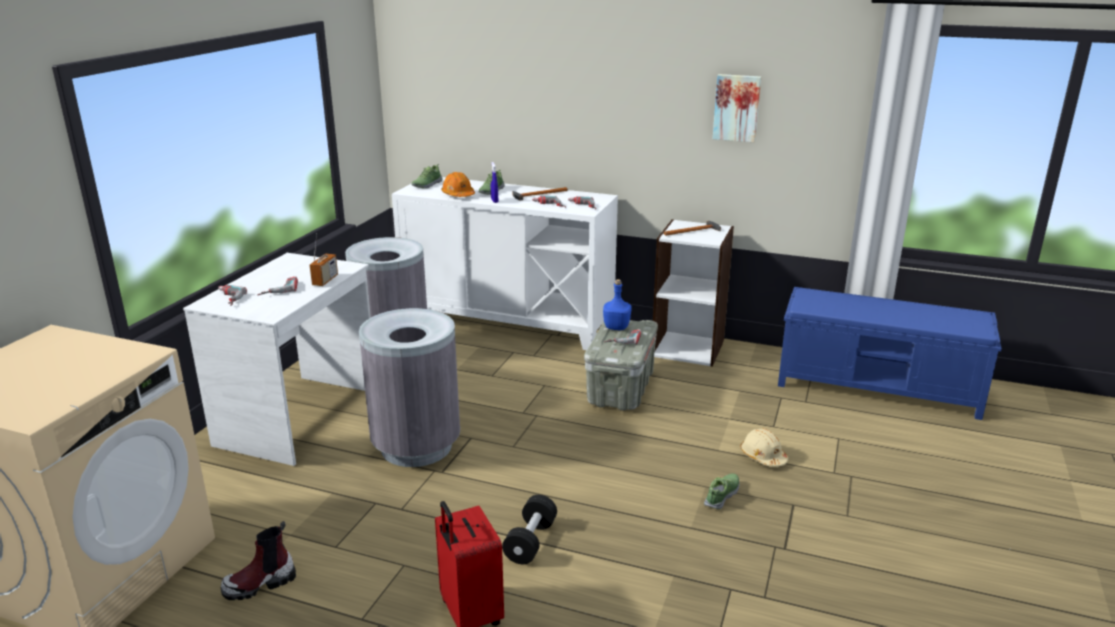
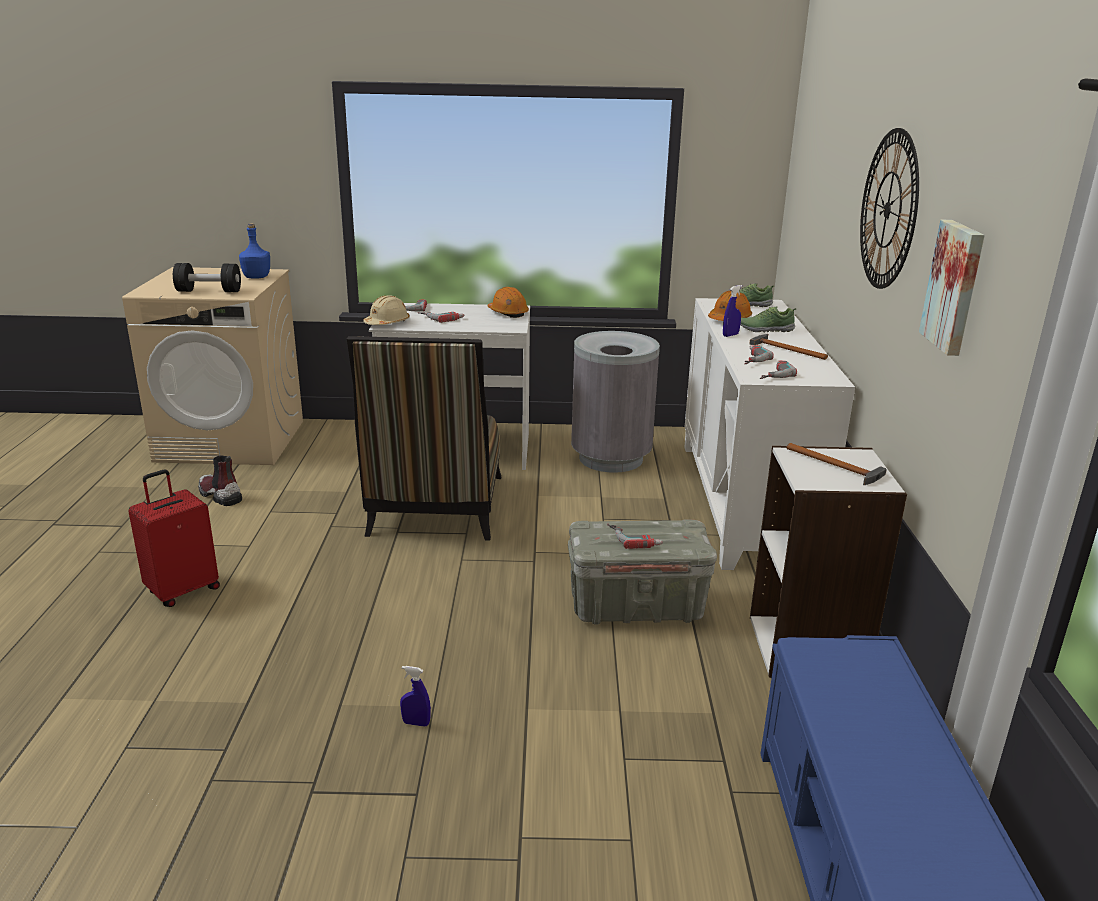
camera: 70 degrees right, 0 degrees up
(301, 262) = (508, 313): none -> orange hard hat
(325, 280) = (472, 326): radio -> none
(416, 447) = (435, 510): grey trash can -> chair
(530, 542) = (293, 601): black dumbbell -> black dumbbell (209, 291)
(617, 327) = (666, 529): blue bottle -> blue bottle (257, 277)
(621, 80) = (888, 210): none -> wall clock
(722, 496) = (416, 723): shoe -> blue spray bottle
(763, 456) = (530, 753): beige hard hat -> beige hard hat (387, 323)

